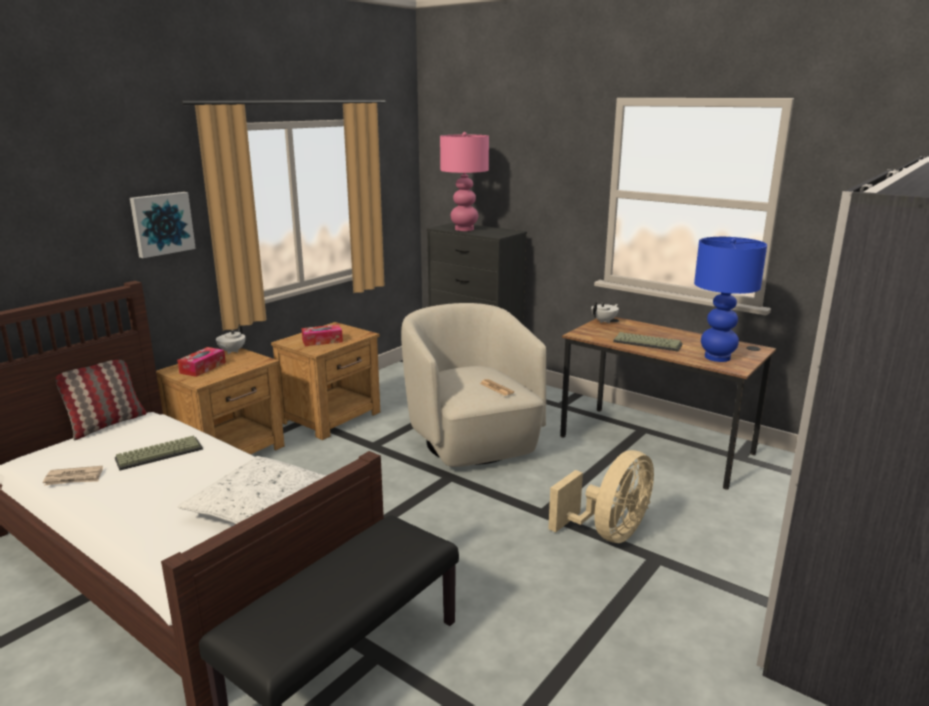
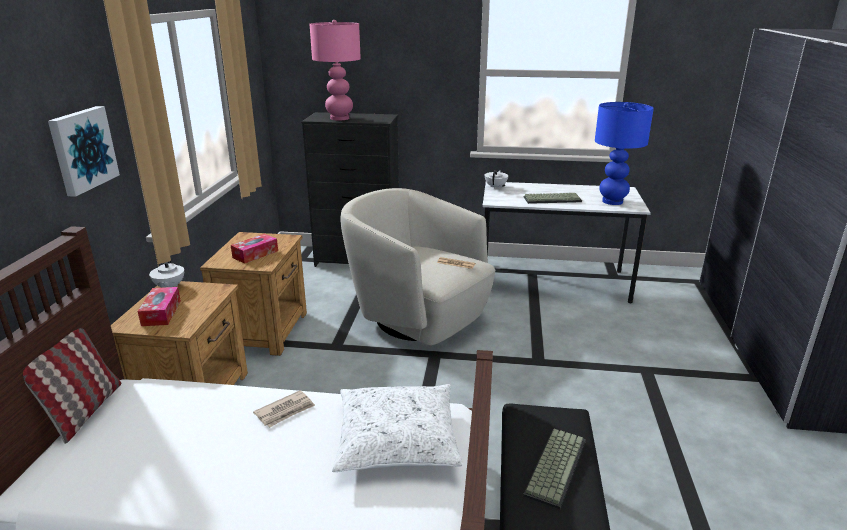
camera: 30 degrees left, 5 degrees up
(74, 478) = (136, 487): newspaper -> newspaper (285, 411)
(160, 453) = (206, 422): keyboard -> keyboard (554, 466)
(608, 533) = (598, 362): beige fan -> none
(655, 445) = (553, 282): brown desk -> white desk

